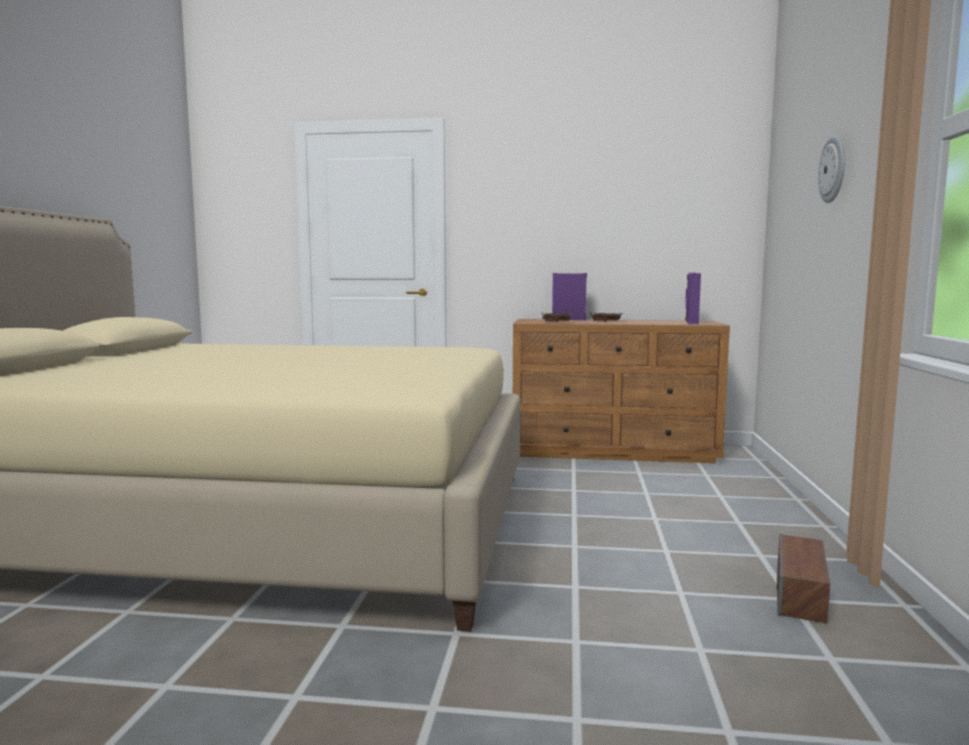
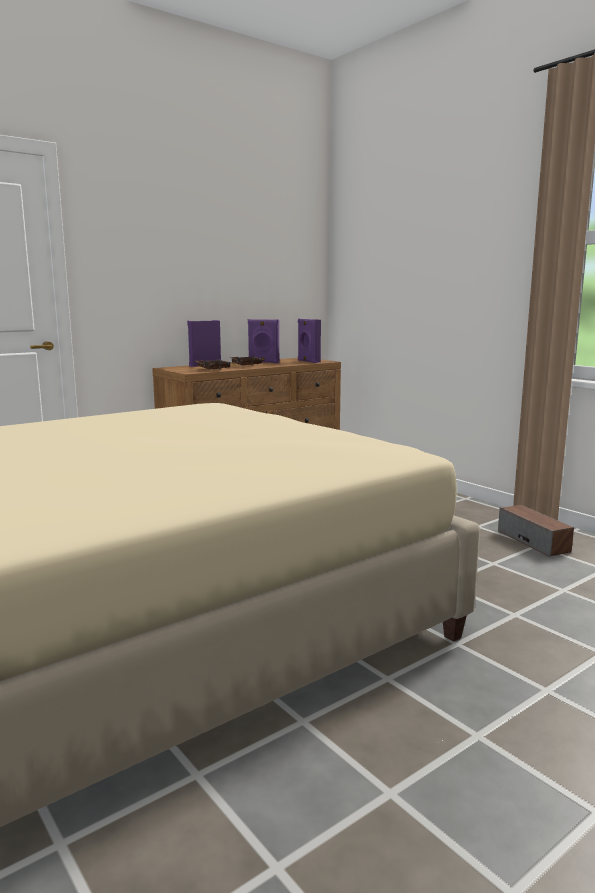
camera: 45 degrees left, 5 degrees up
(639, 321) = (263, 362): none -> purple speaker
(833, 169) = (442, 245): wall clock -> none

